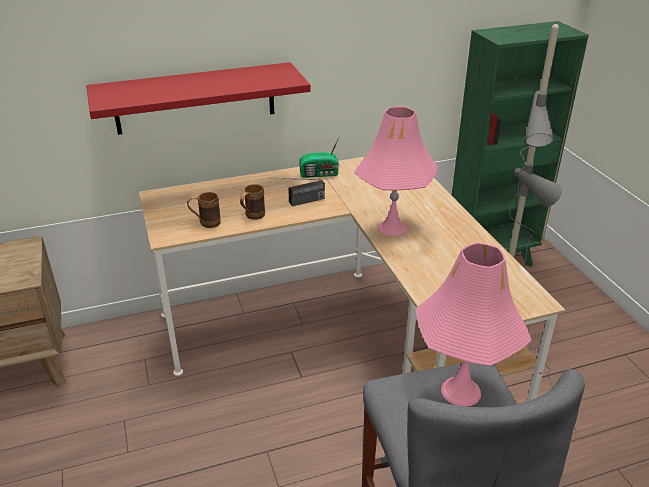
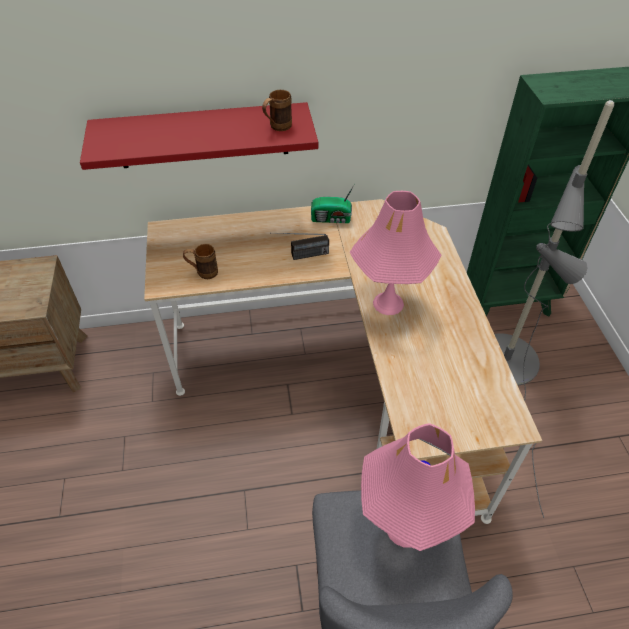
camera: 10 degrees right, 15 degrees up
(252, 217) = (250, 269): brown mug -> brown mug (277, 128)

